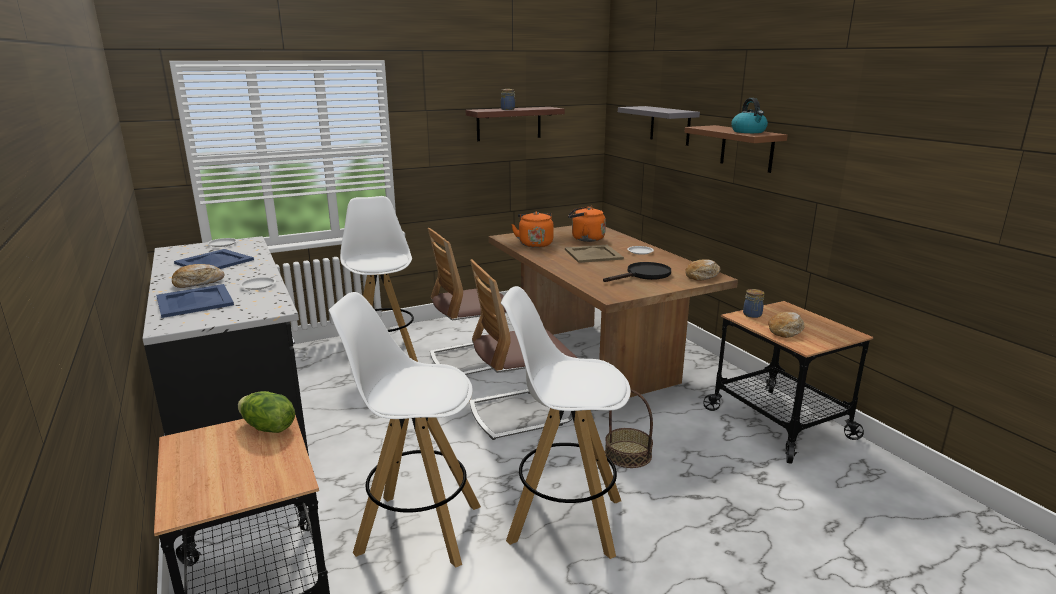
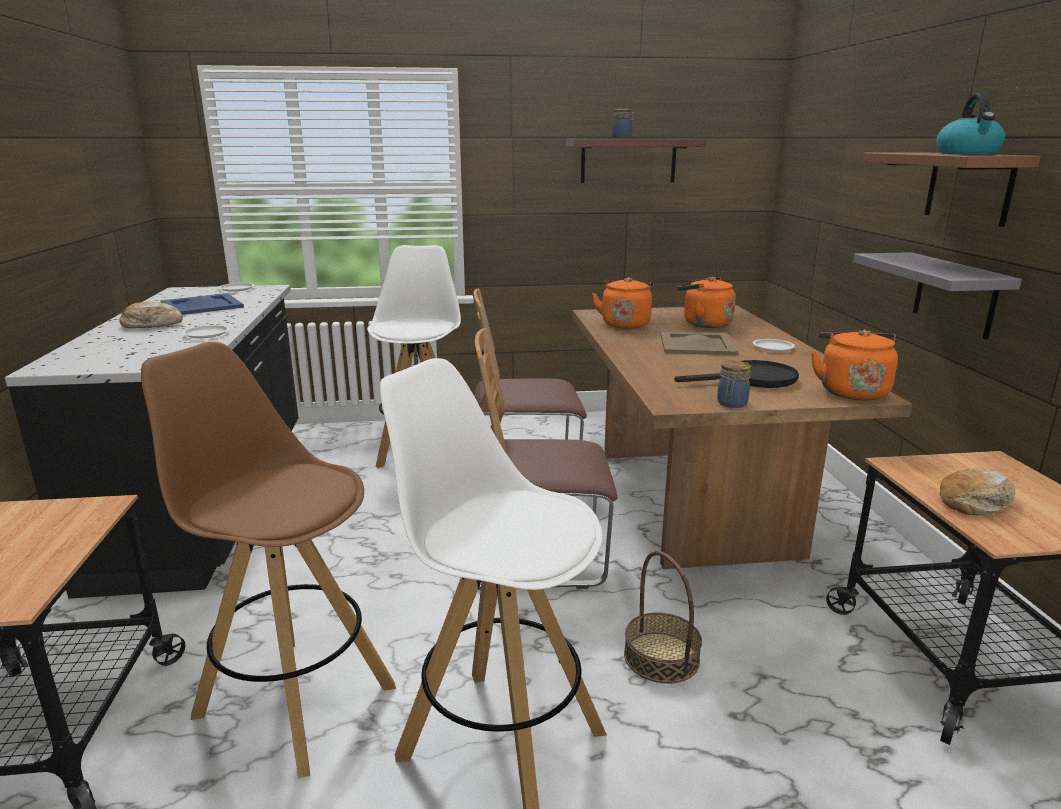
camera: 20 degrees right, 0 degrees up
(194, 301) = (116, 344): blue tray -> none
(268, 428) = (78, 516): lettuce -> none
(417, 528) = (293, 699): white stool -> brown stool
(670, 125) = (859, 160): grey shelf -> grey shelf (955, 295)
(702, 276) = (851, 391): bread -> orange kettle
(752, 315) = (923, 466): jar -> jar (731, 404)

